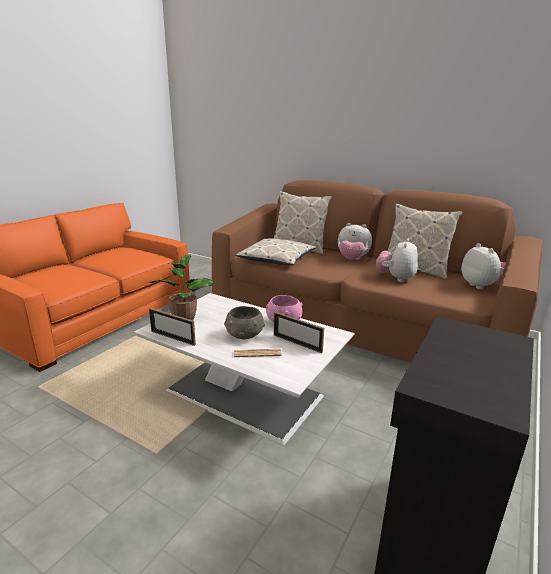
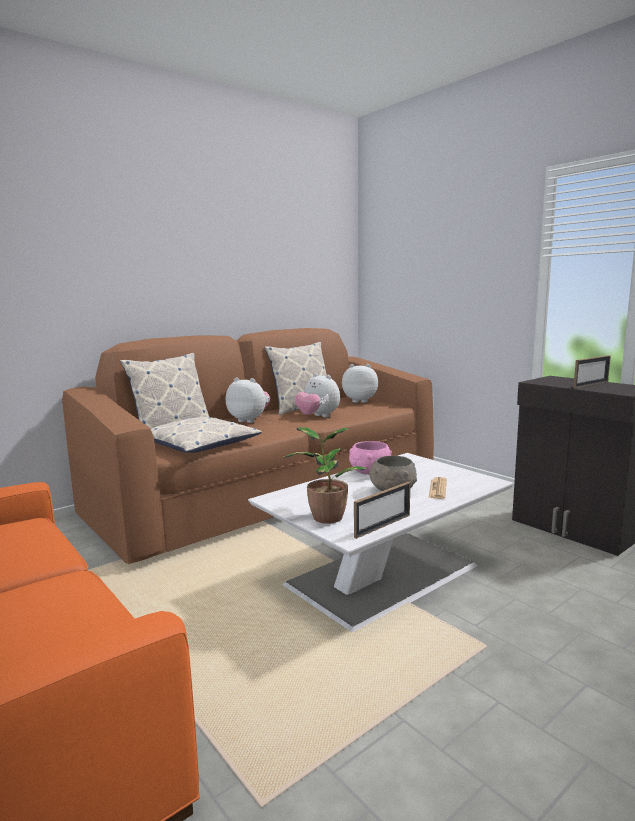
camera: 70 degrees left, 10 degrees down
(297, 343) = (421, 472): picture frame -> picture frame (591, 384)
(352, 260) = (249, 420): plush toy -> plush toy turned 105 degrees counterclockwise

